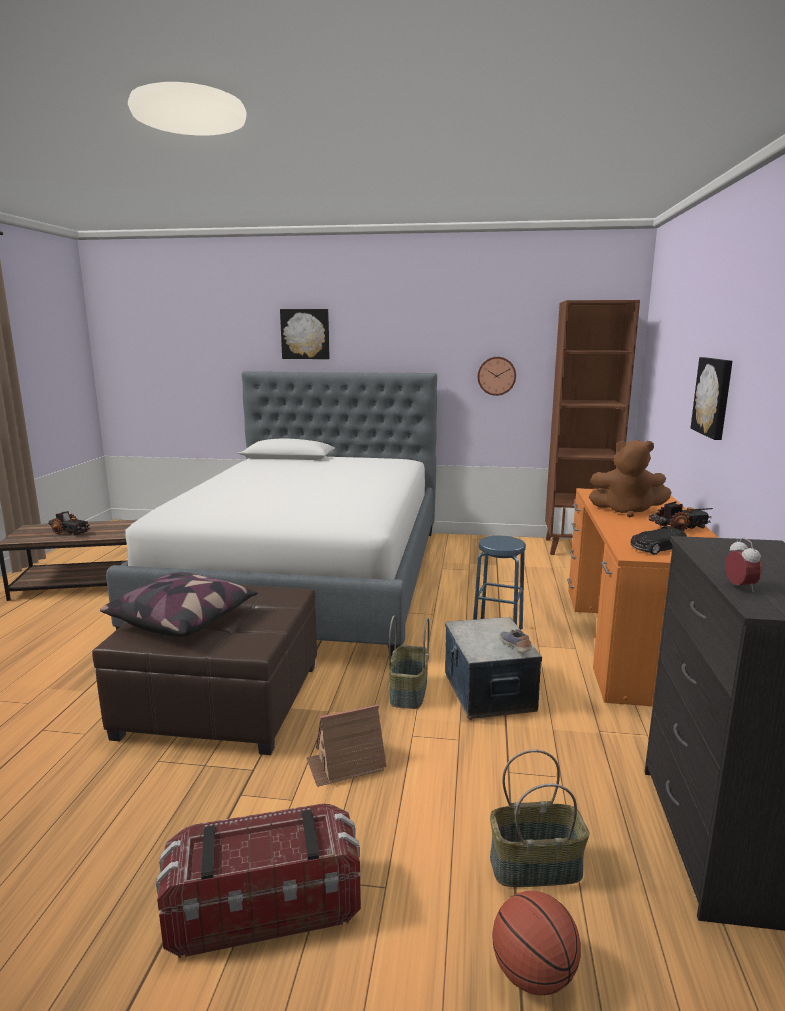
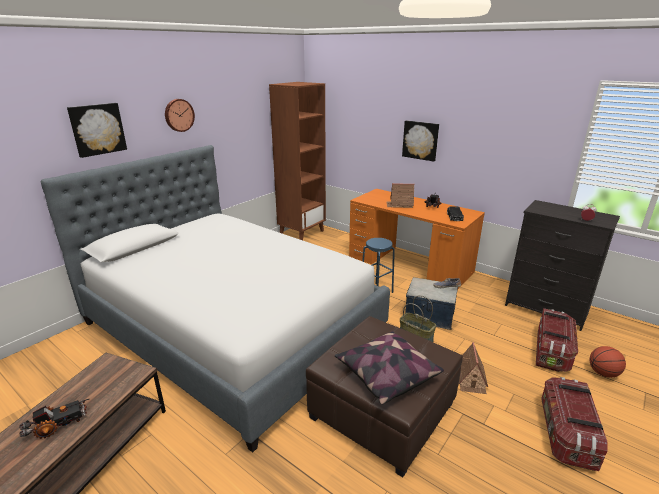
camera: 60 degrees left, 10 degrees up
(496, 376) = (242, 139): wall clock -> wall clock (178, 115)
(536, 865) = (551, 351): basket -> storage box
(626, 511) = (399, 204): brown plush toy -> toy house

